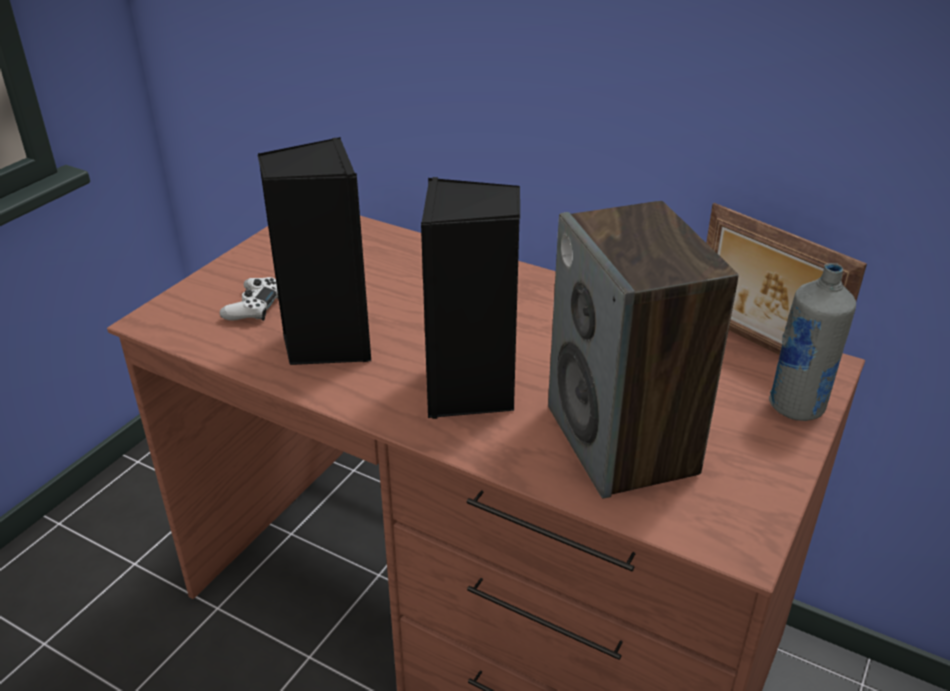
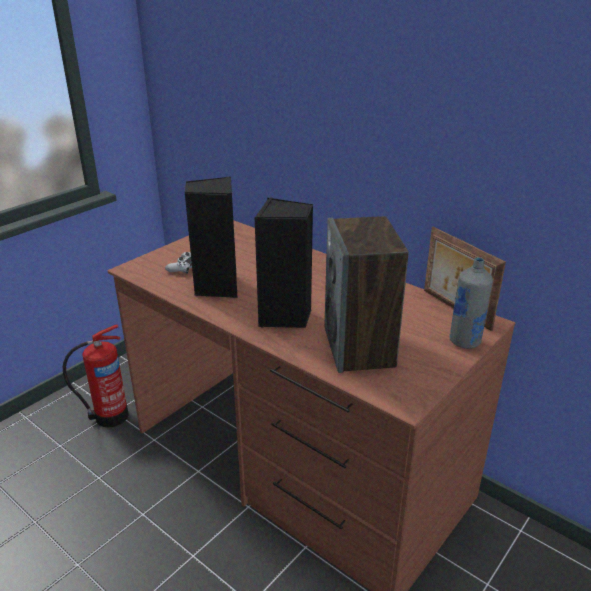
camera: 10 degrees right, 5 degrees down
(125, 574) = (109, 416): none -> fire extinguisher

